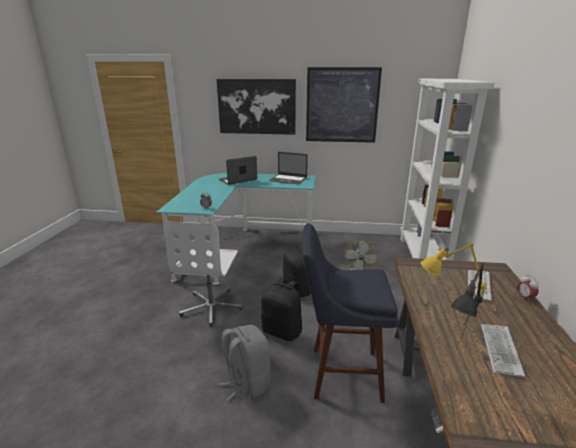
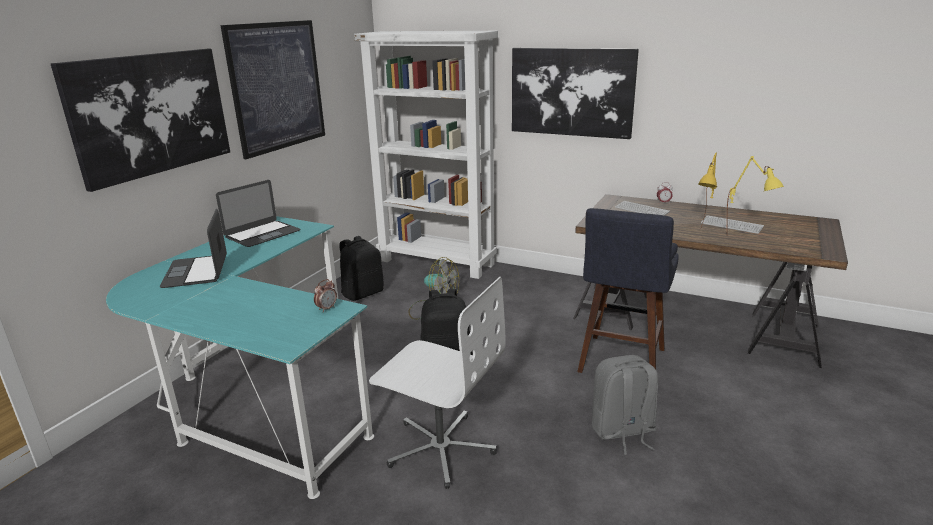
camera: 70 degrees left, 0 degrees up
(283, 331) = (534, 388): black backpack -> black backpack (362, 293)
(458, 361) = (746, 240): black table lamp -> yellow table lamp
(518, 151) = (571, 92): none -> picture

